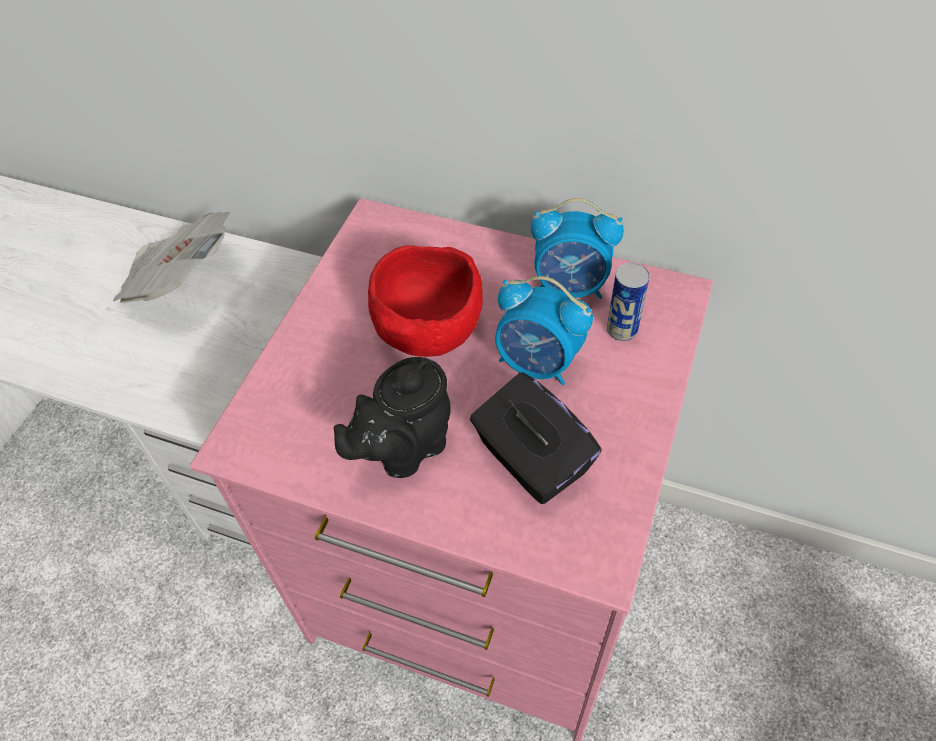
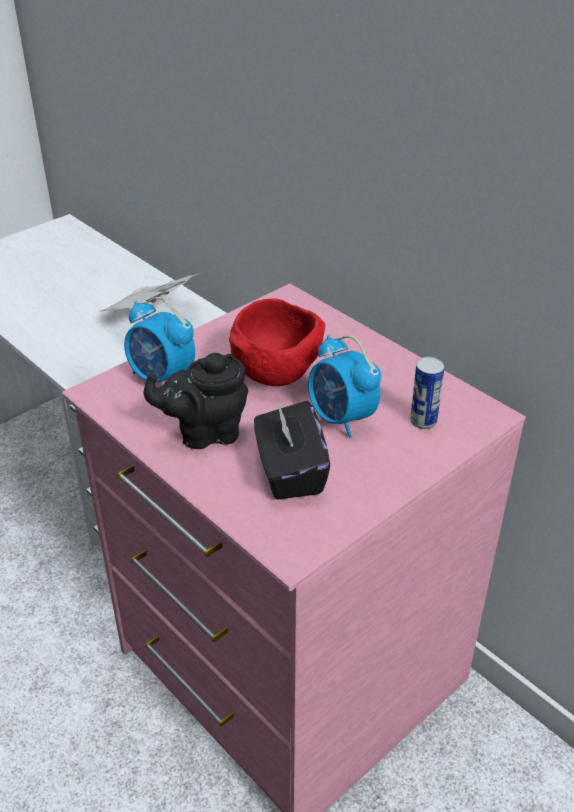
camera: 25 degrees right, 15 degrees down
(570, 286) = (404, 382): alarm clock -> alarm clock (162, 378)

